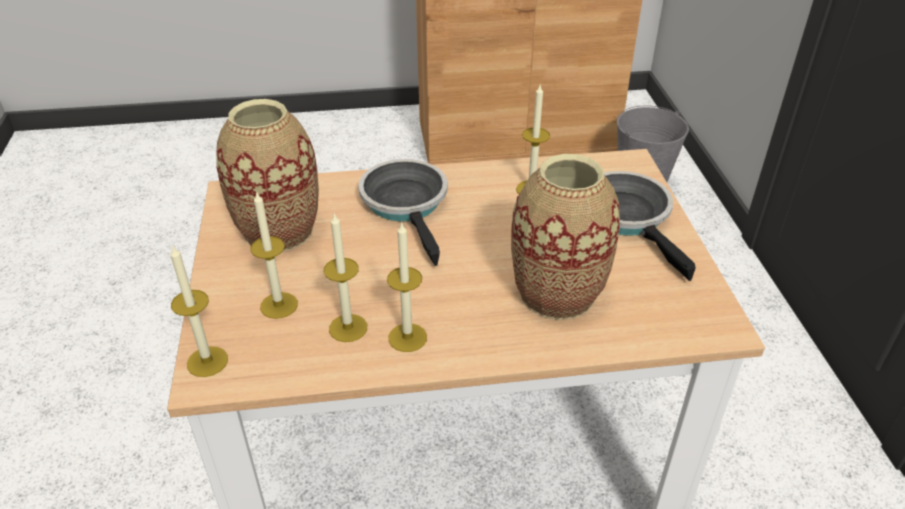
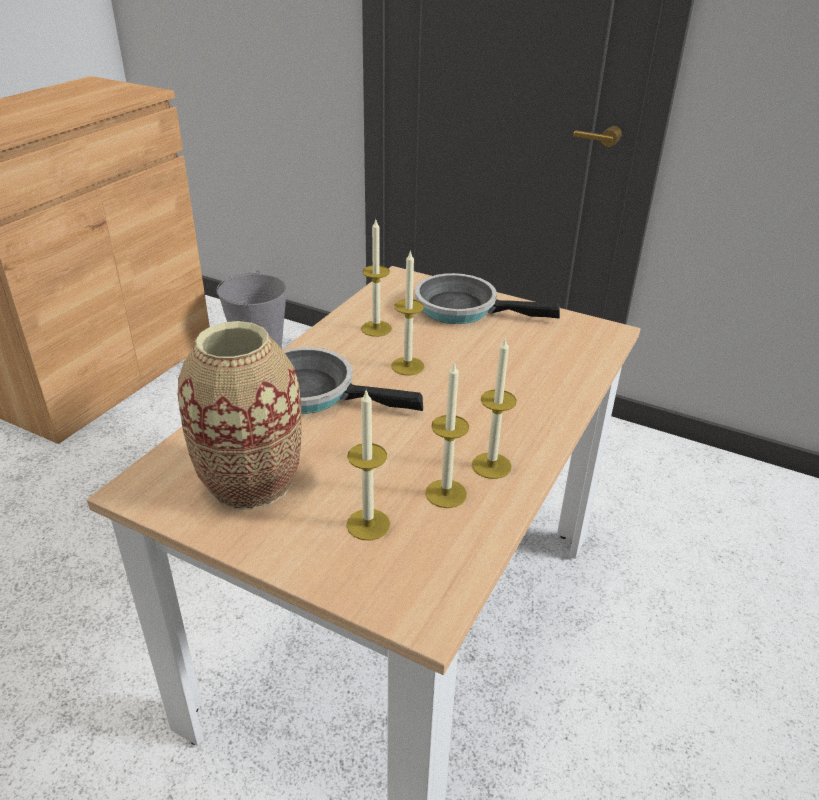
camera: 55 degrees left, 5 degrees down
(207, 361) = (402, 606): candle -> candle (407, 366)
(557, 294) = (513, 374): vase -> none

